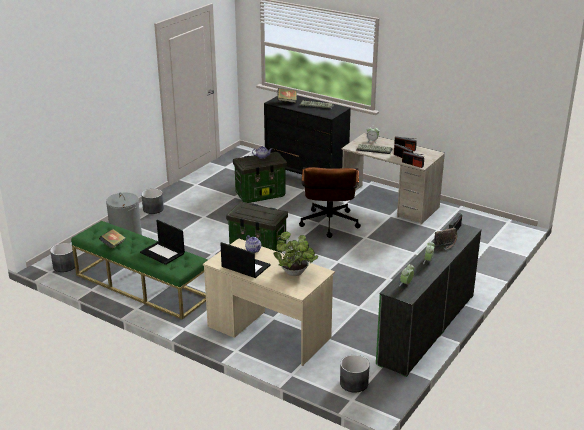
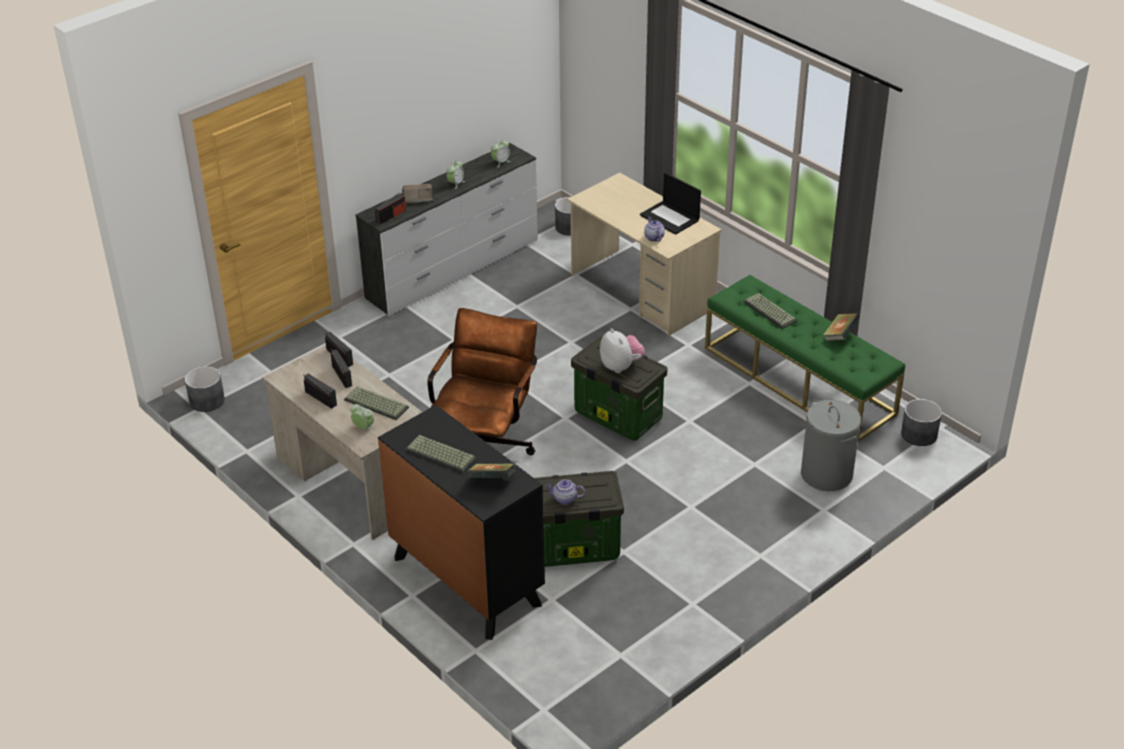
camera: 165 degrees left, 10 degrees up
(153, 209) = (781, 543): grey planter -> grey planter (207, 401)
(163, 253) = (768, 311): laptop -> keyboard
(254, 210) = (621, 366): none -> plush toy
(295, 273) = (613, 201): potted plant -> none
(426, 328) = (453, 269): green dresser -> white dresser

